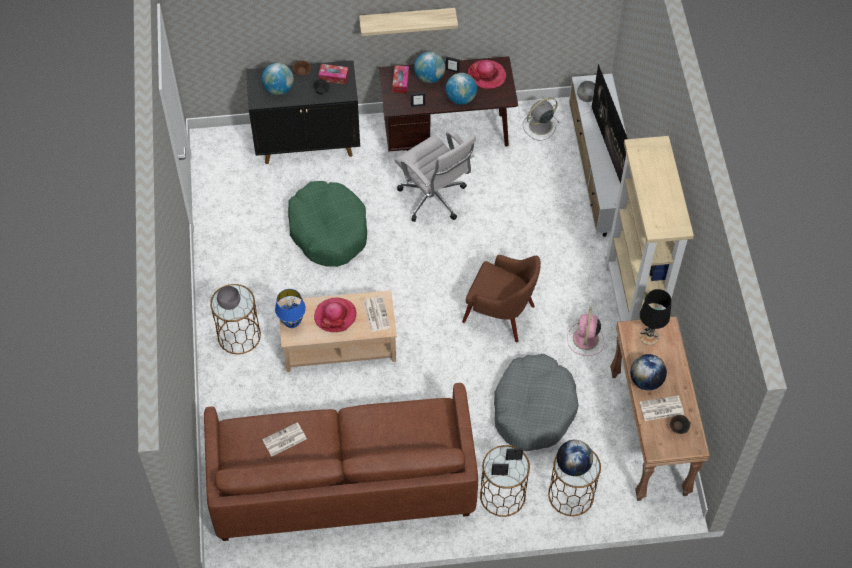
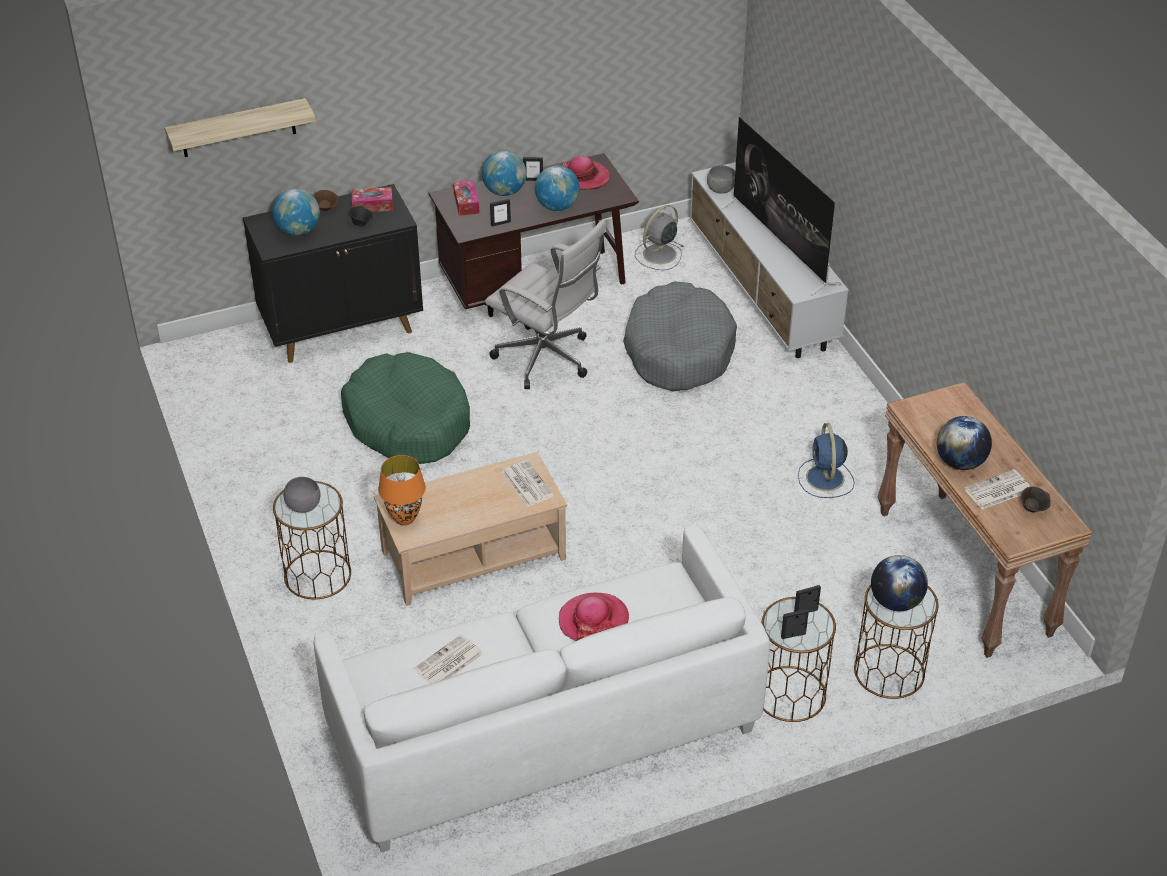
camera: 15 degrees left, 15 degrees down
(292, 323) = (404, 519): blue table lamp -> orange table lamp
(335, 316) = (467, 498): hat -> hat (593, 620)
(342, 482) = (542, 730): brown sofa -> white sofa
(407, 20) = (463, 106): shelf -> shelf (238, 128)
(501, 314) = (694, 473): brown armchair -> none
(533, 408) = (788, 576): grey dog bed -> grey dog bed (678, 350)
(585, 339) = (825, 479): pink fan -> blue fan
(632, 306) = (871, 428): beige bookcase -> none
(649, 336) = (939, 411): black table lamp -> none

